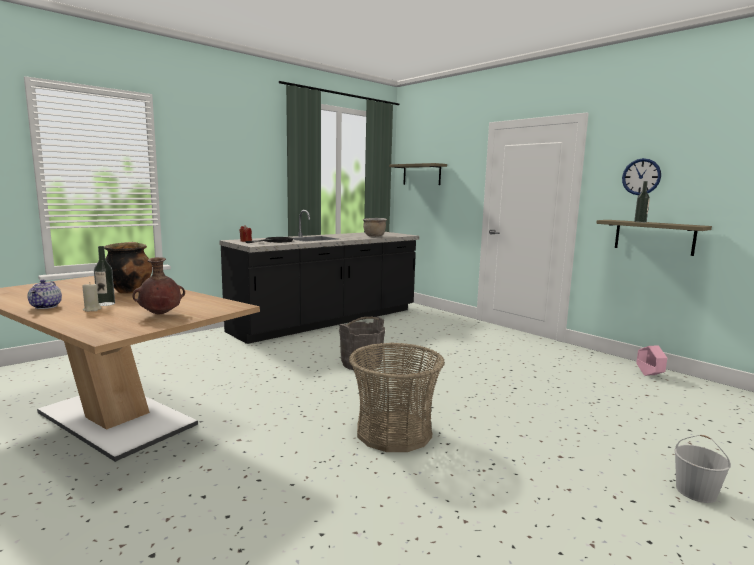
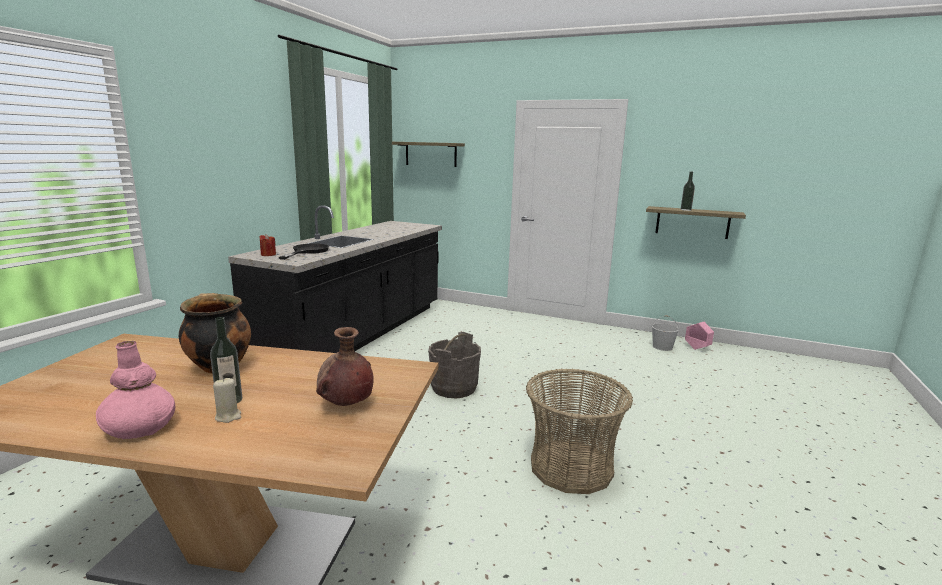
camera: 25 degrees left, 5 degrees up
(46, 306) = (140, 427): teapot -> pink vase
(374, 236) = (400, 231): brown cooking pot -> none
(641, 177) = (681, 166): wall clock -> none
(696, 492) = (833, 458): white bucket -> white bucket (662, 347)

